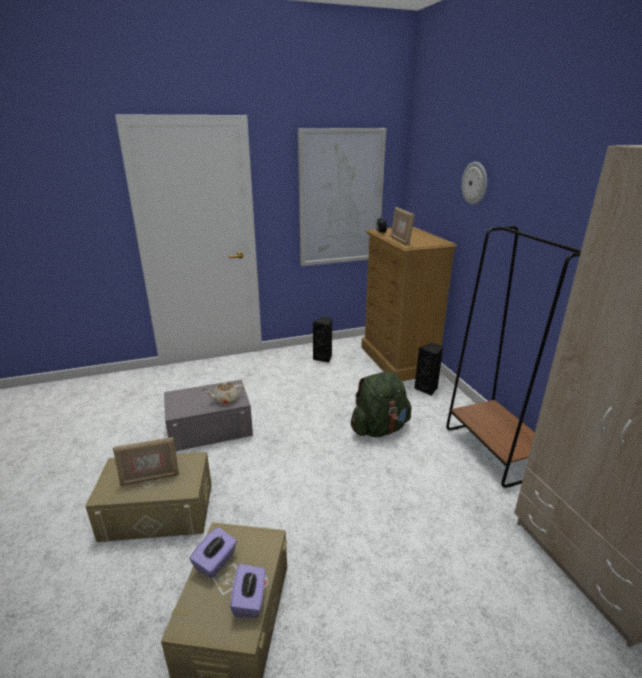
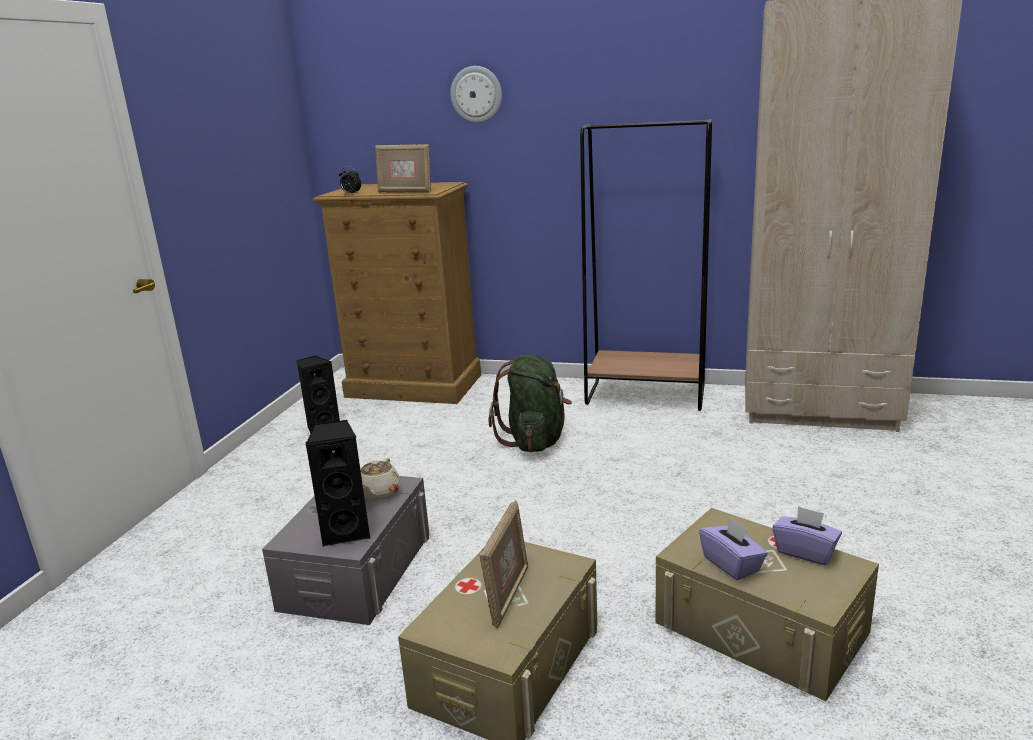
camera: 55 degrees left, 5 degrees down
(341, 199) = (249, 156): picture -> none
(427, 389) = (499, 390): black speaker -> black speaker (347, 531)

